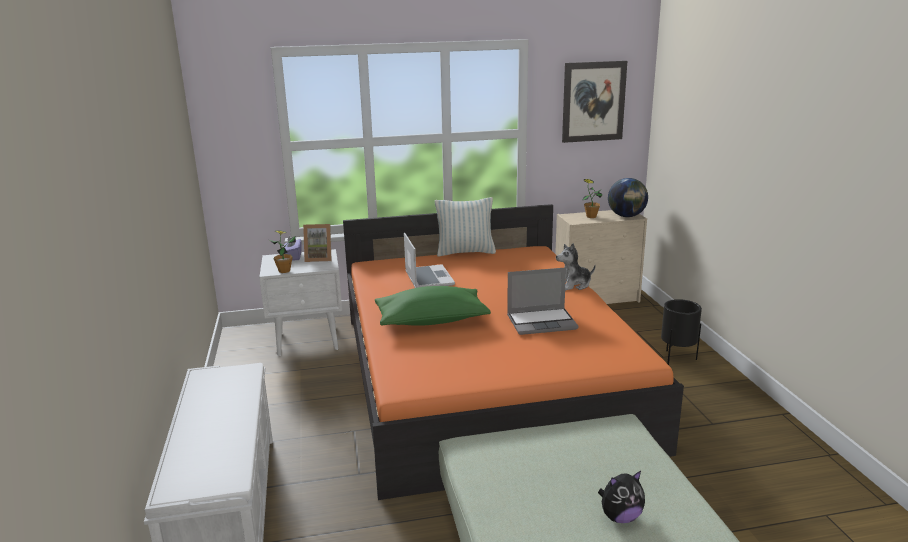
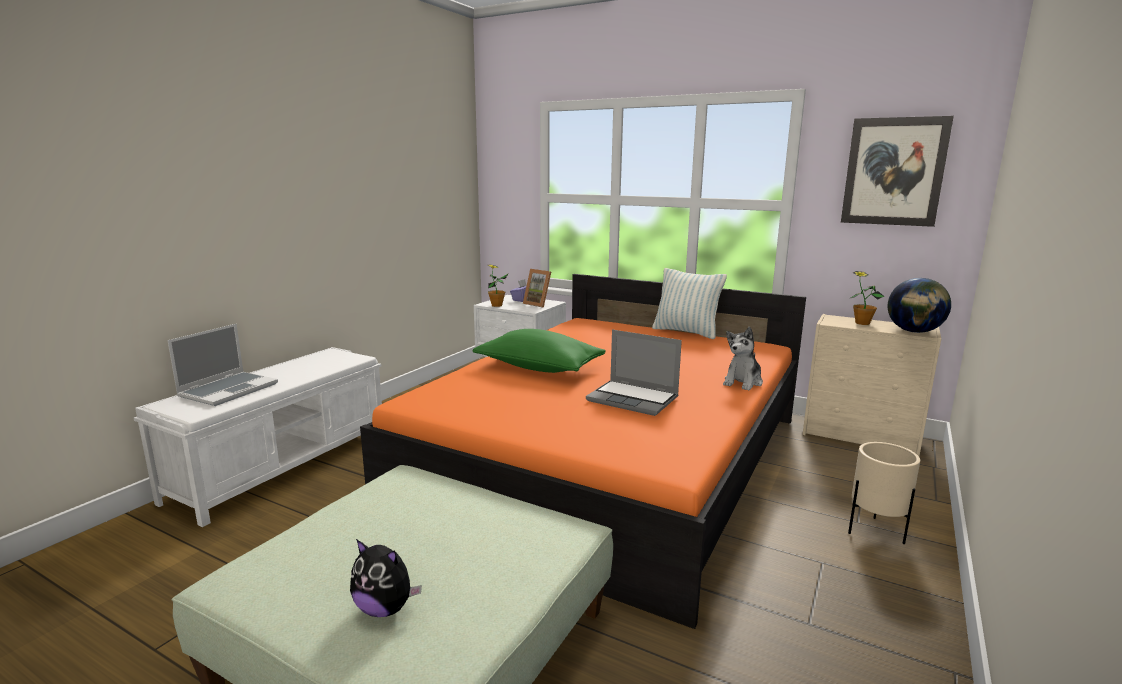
camera: 40 degrees right, 5 degrees down
(428, 278) = (604, 339): laptop -> laptop (229, 390)
(574, 285) = (743, 382): plush toy -> plush toy turned 75 degrees counterclockwise
(676, 359) = (875, 532): black planter -> beige planter

